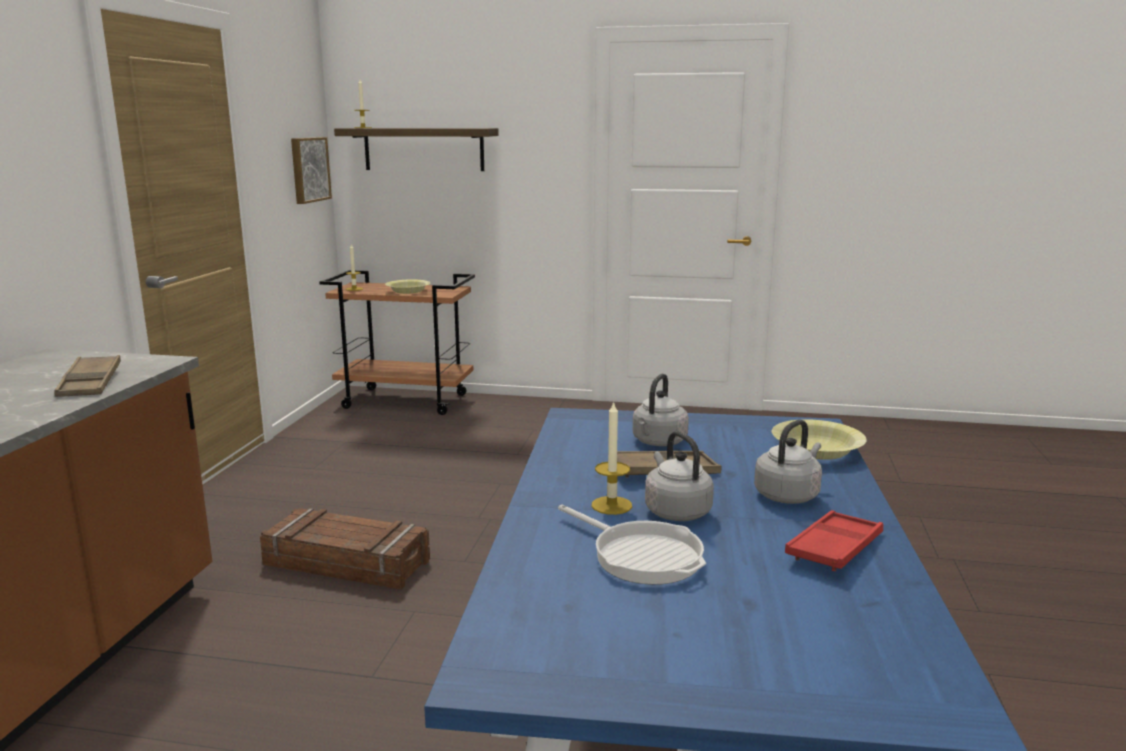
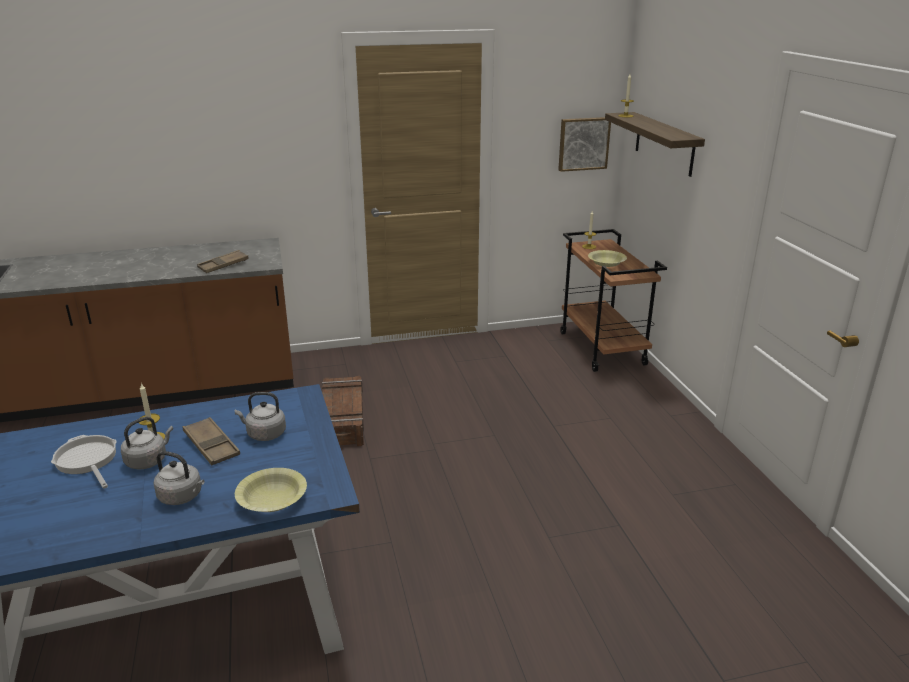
camera: 65 degrees right, 10 degrees up
(642, 555) = (87, 460): frying pan -> frying pan turned 120 degrees clockwise
(834, 548) = (101, 523): red tray -> none

